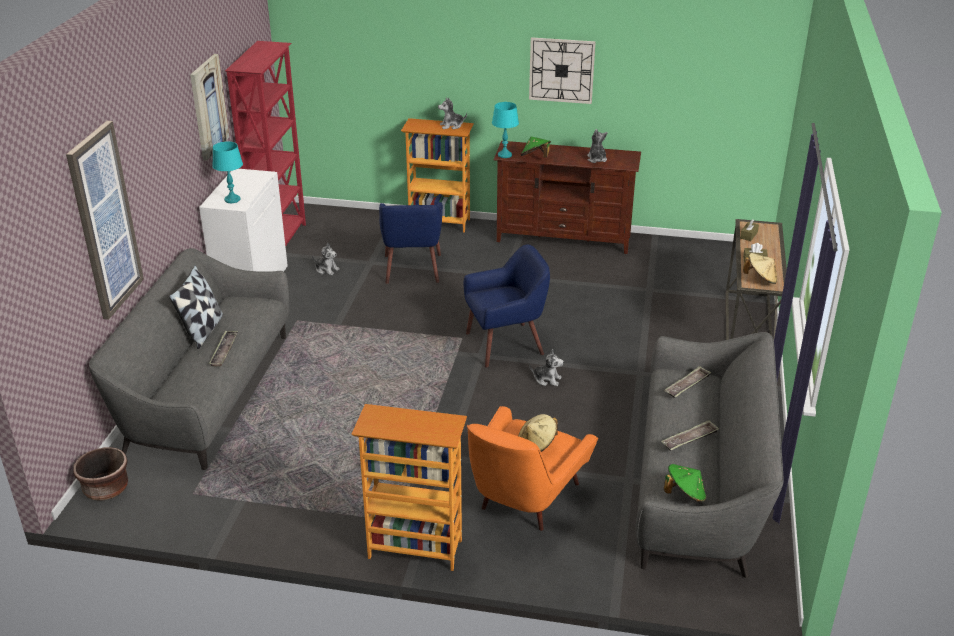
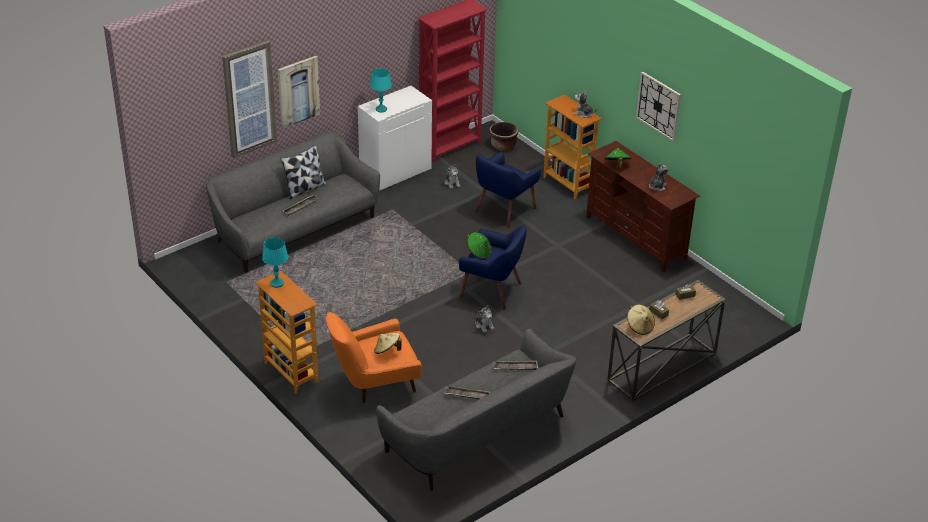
camera: 40 degrees right, 5 degrees up
(106, 489) = (192, 256): brown planter -> brown planter (503, 145)
(208, 107) = (390, 40): picture -> picture (298, 91)
(505, 155) = (599, 153): turquoise table lamp -> turquoise table lamp (277, 283)
(685, 494) = (420, 419): green hat -> green hat (478, 252)

